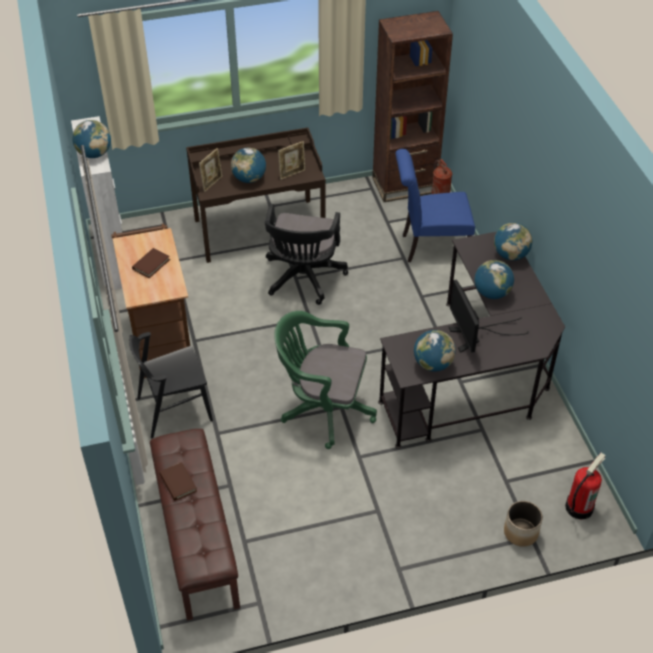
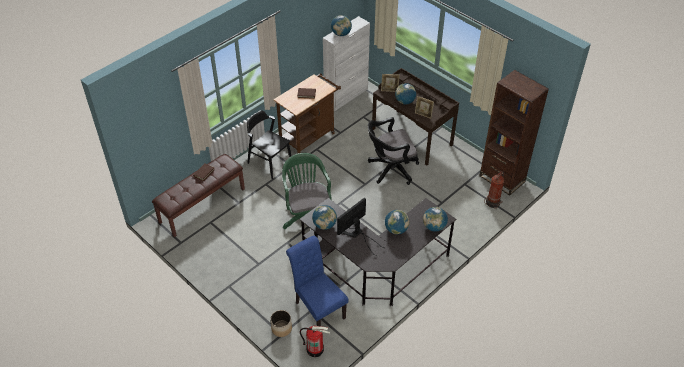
camera: 60 degrees right, 0 degrees up
(430, 247) = (460, 210): blue chair -> blue chair (317, 308)

